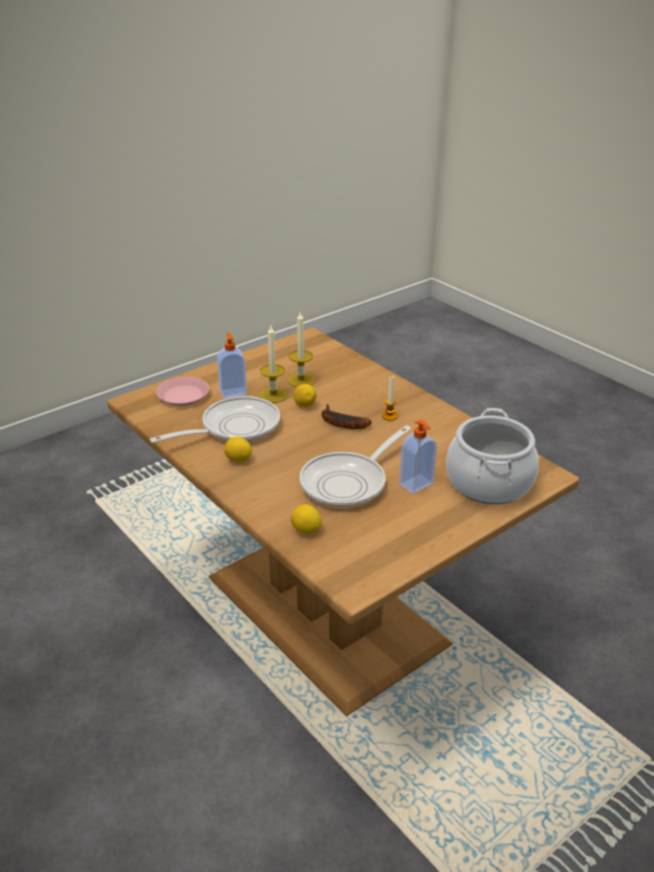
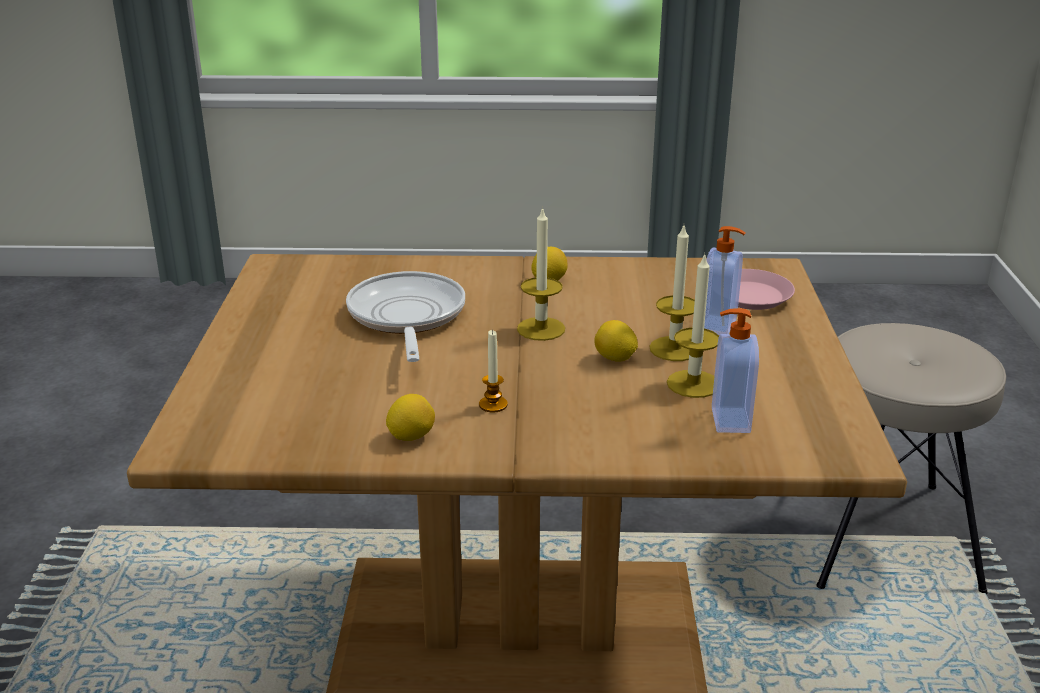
camera: 130 degrees right, 5 degrees down
(112, 524) = (881, 534): none -> beige stool
(234, 428) = (622, 299): frying pan -> none
(302, 436) = (541, 329): none -> candle
(306, 530) = (376, 271): lemon -> lemon (411, 436)
(340, 423) = (532, 363): banana -> none
(417, 485) = (330, 352): soap dispenser -> soap dispenser (728, 420)
(488, 482) = (247, 396): cooking pot -> none

